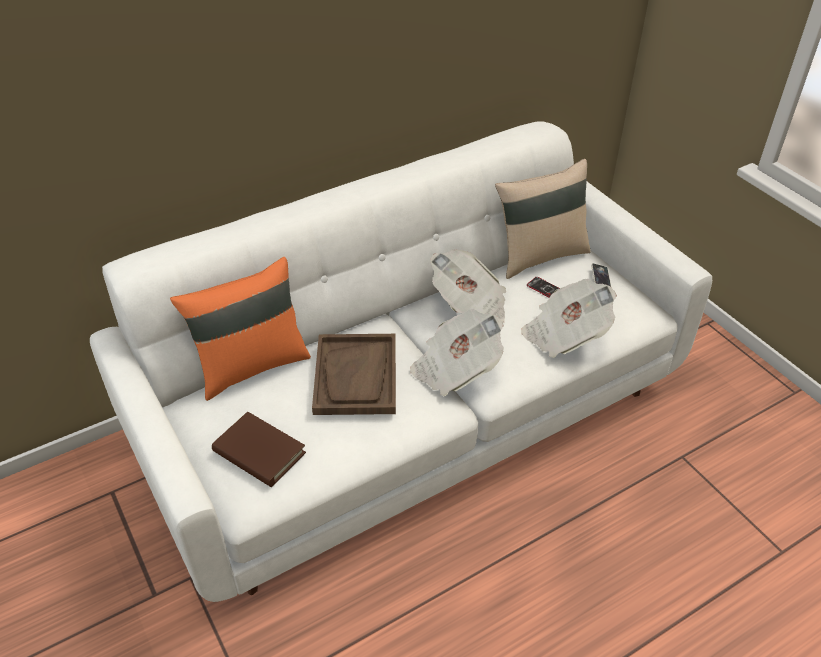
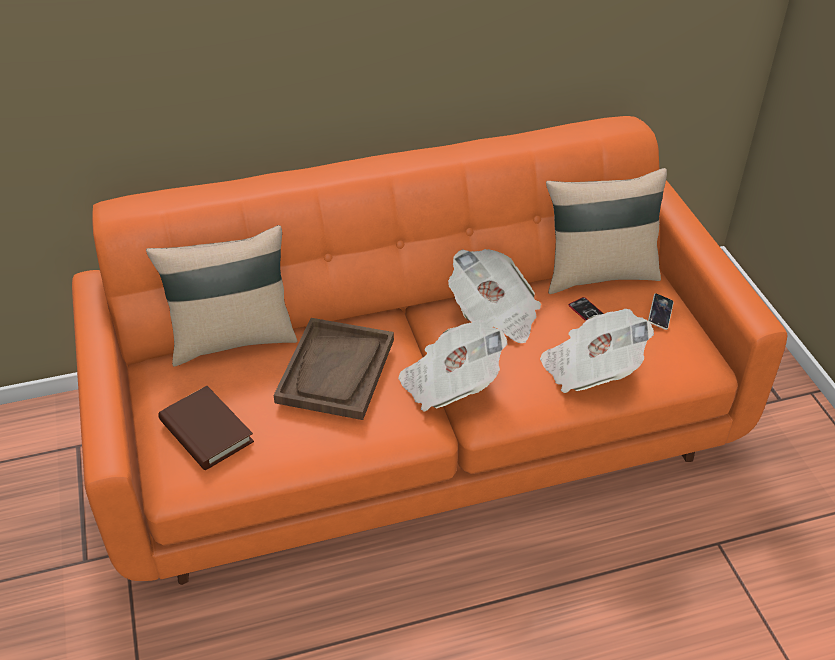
camera: 15 degrees right, 0 degrees up
(251, 366) = (232, 338): orange pillow -> beige pillow
(411, 411) = (417, 425): white sofa -> orange sofa

